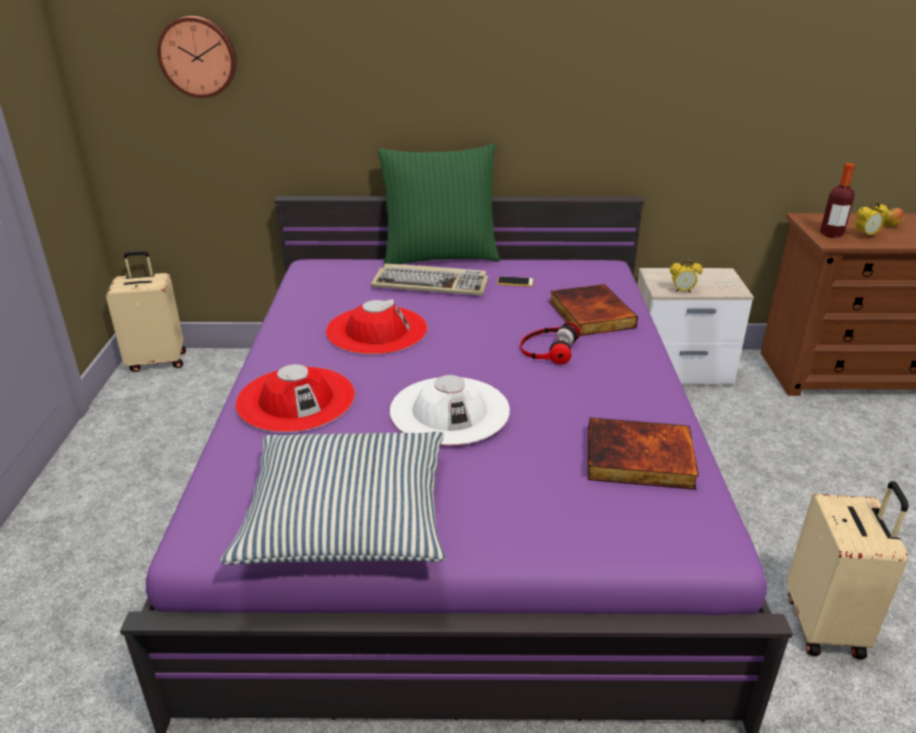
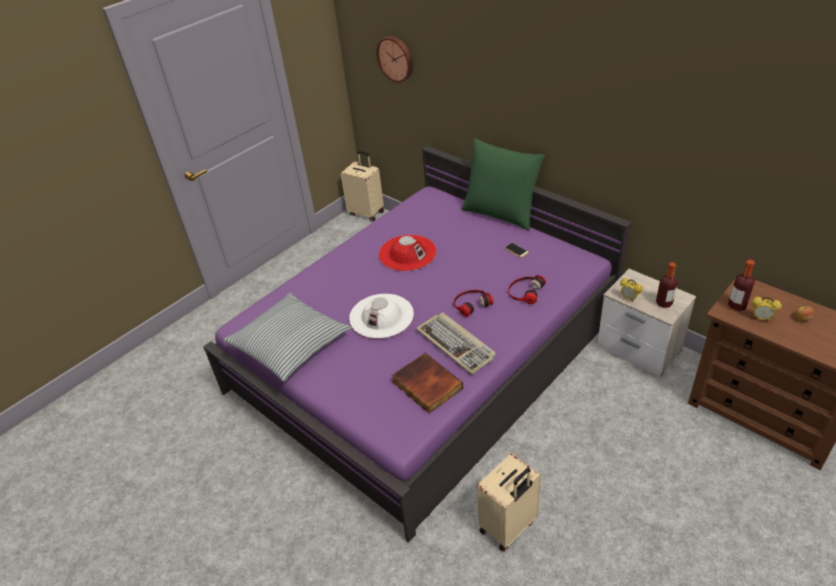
camera: 45 degrees right, 10 degrees up
(296, 399) = (331, 278): red hat -> none
(431, 284) = (470, 233): keyboard -> keyboard (456, 344)
(589, 314) = (524, 291): book -> headphones
(718, 283) = (664, 303): none -> bottle

